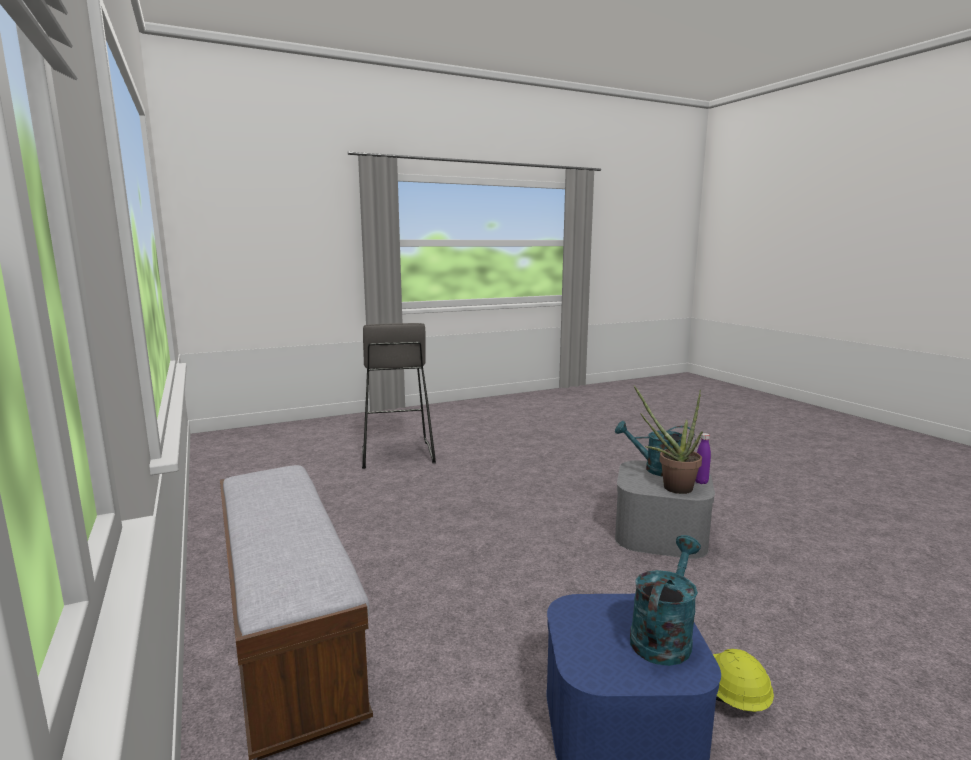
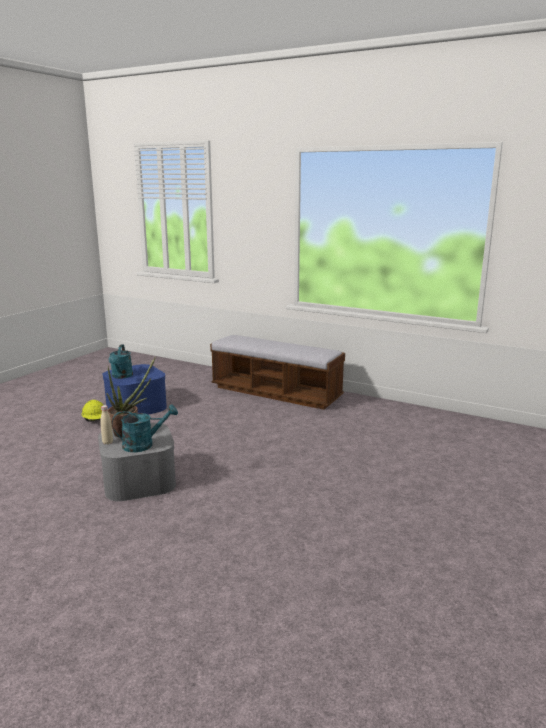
camera: 145 degrees right, 5 degrees up
(396, 455) = (430, 484): grey stool -> none
(701, 482) = (107, 442): purple bottle -> beige bottle

